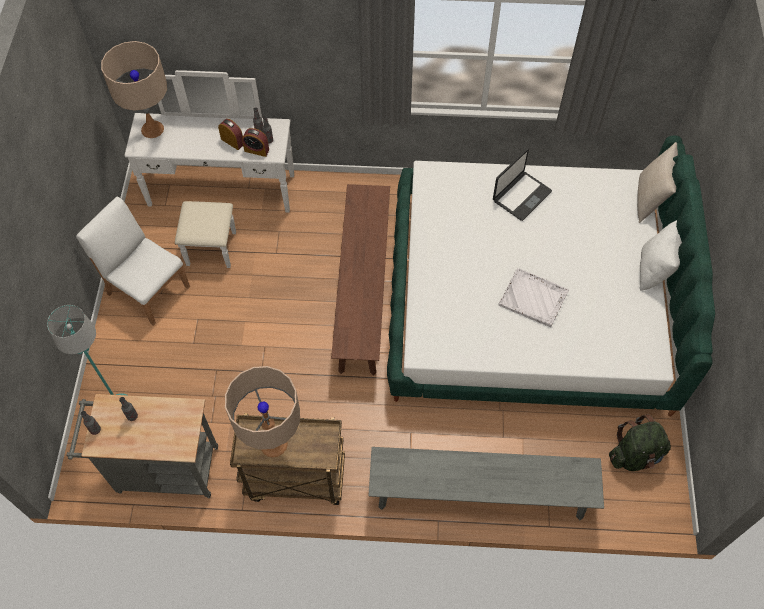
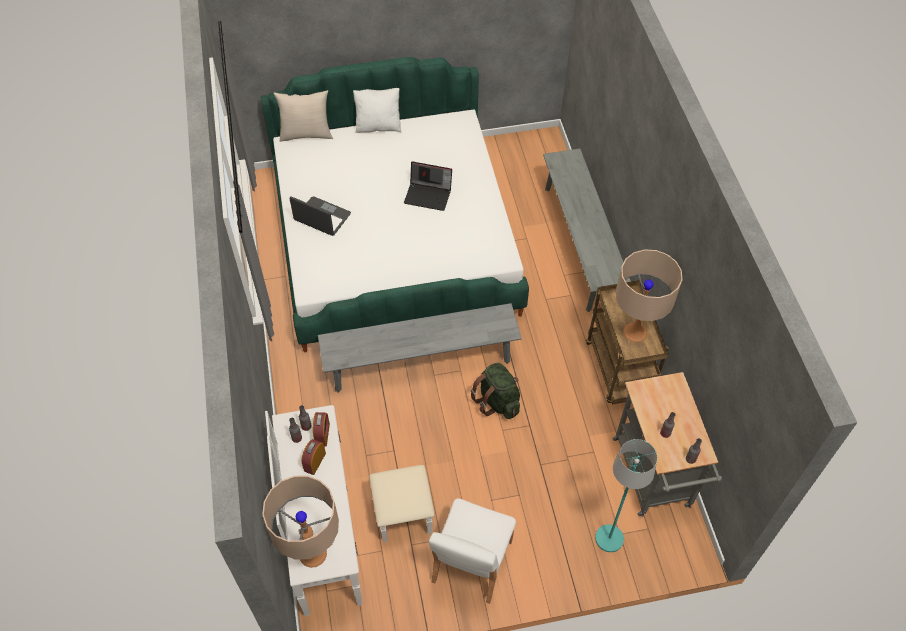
camera: 105 degrees left, 5 degrees down
(363, 293) = (420, 363): brown bench -> grey bench
(534, 298) = (429, 195): white tray -> laptop
(635, 455) = (511, 160): green backpack -> green backpack (497, 401)

